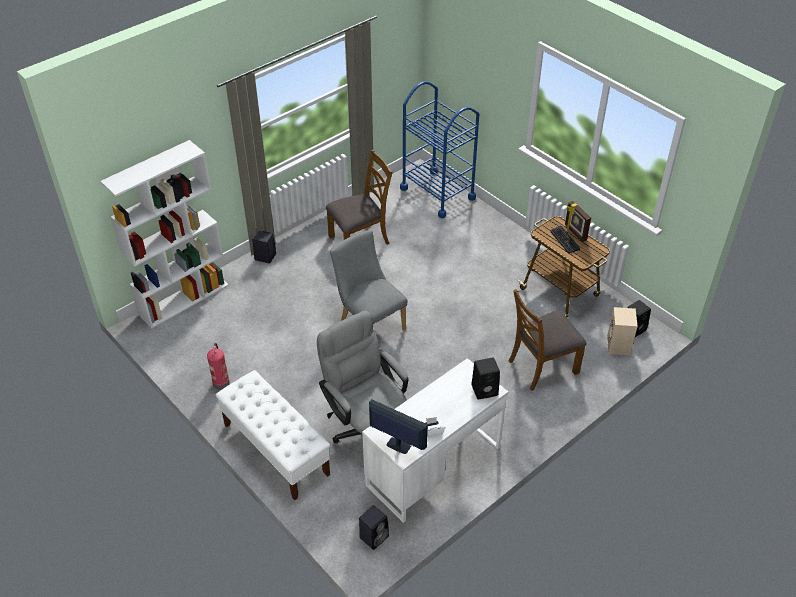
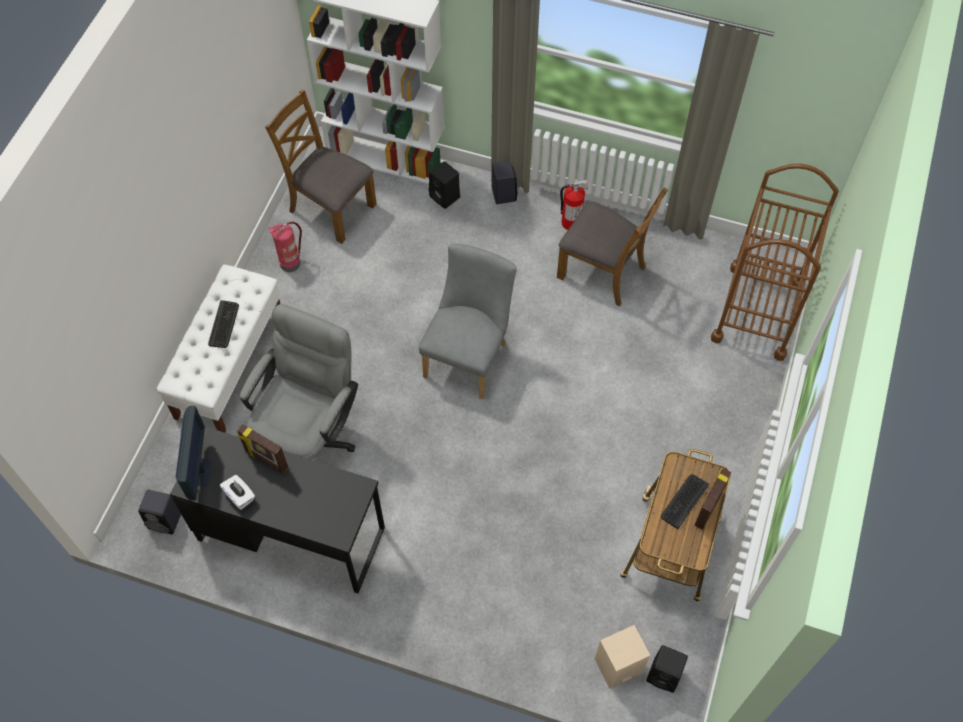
camera: 60 degrees right, 15 degrees up
(269, 410) = (224, 324): none -> keyboard
(313, 237) = (570, 222): none -> fire extinguisher
(413, 407) = (266, 460): none -> picture frame
(433, 466) = (291, 533): white desk -> black desk
(437, 193) = (757, 311): blue cart -> brown cart
(485, 390) = (336, 525): black speaker -> black speaker (445, 197)
(542, 366) = (519, 585): brown chair -> brown chair (331, 208)

